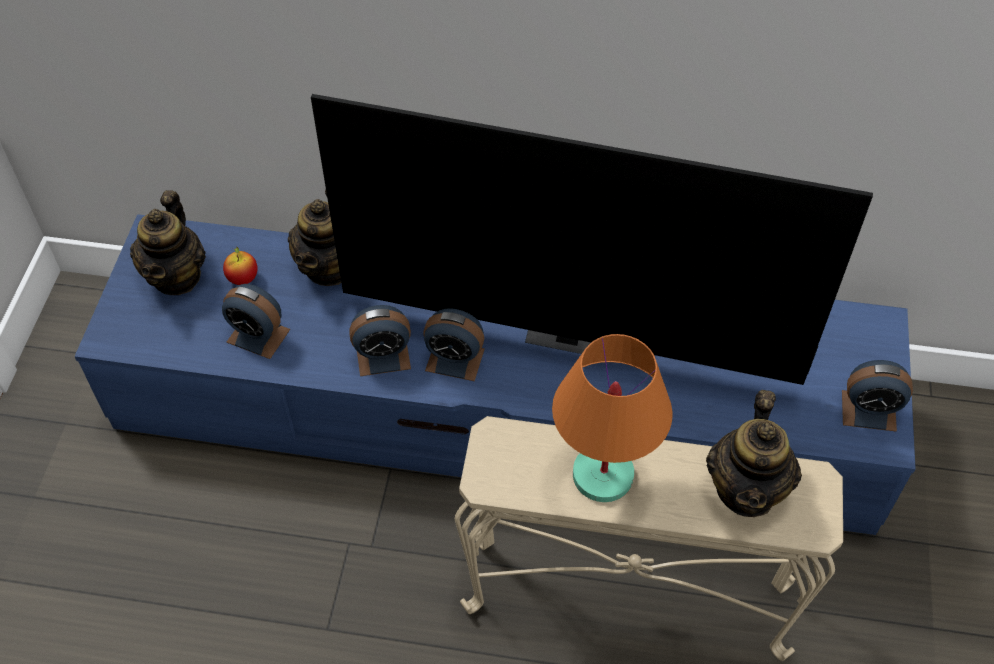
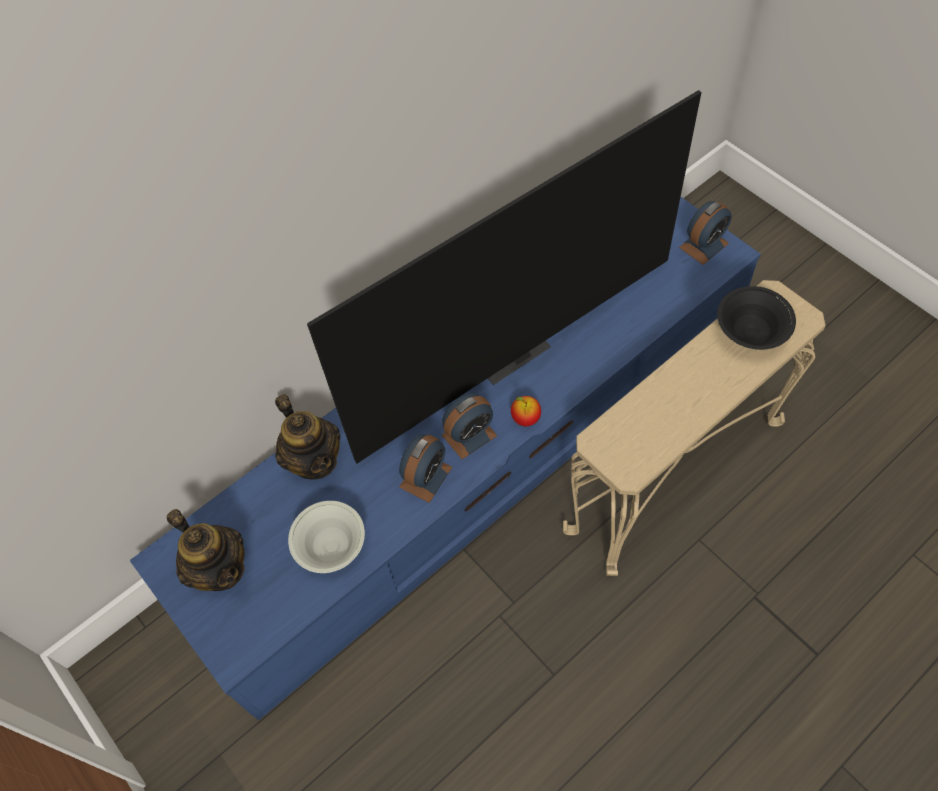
camera: 45 degrees left, 5 degrees up
(243, 279) = (269, 524): apple -> apple (525, 418)
(258, 336) = (331, 547): alarm clock -> white bowl
(601, 475) = (677, 402): orange table lamp -> none
(746, 489) = (750, 333): teapot -> black bowl

